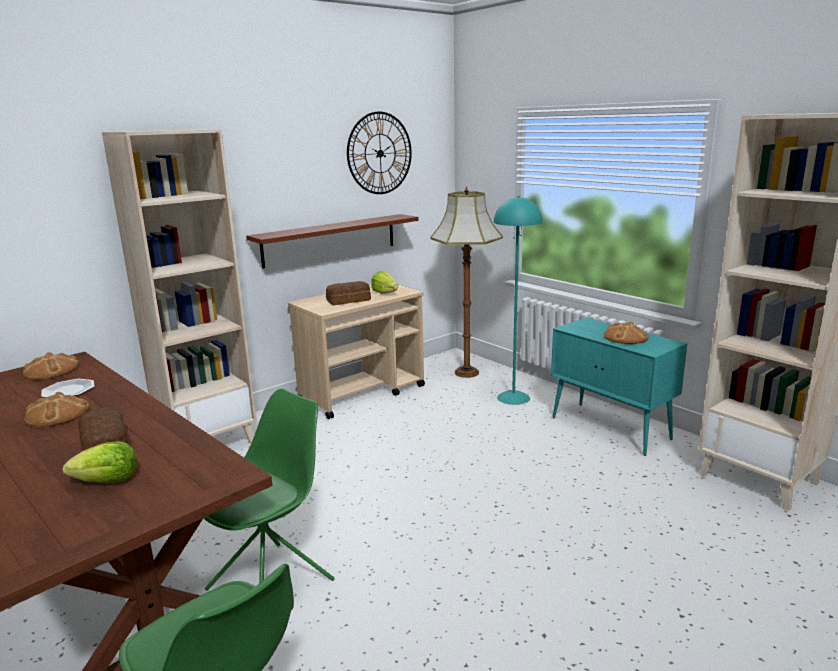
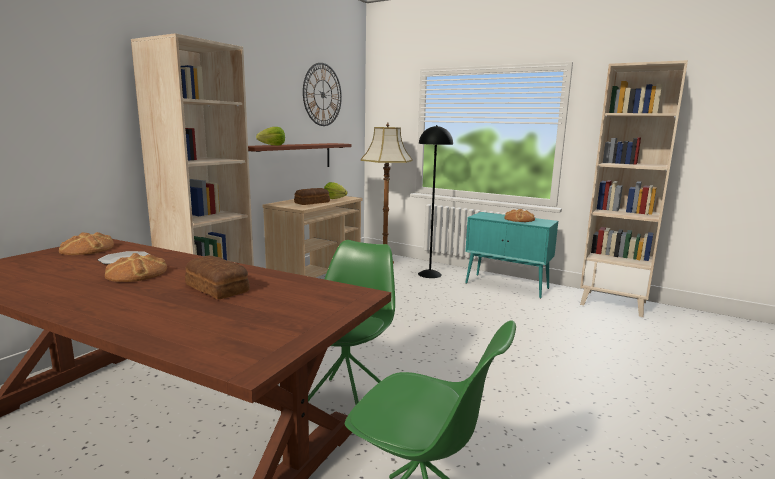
camera: 20 degrees left, 5 degrees down
(107, 481) = (252, 307): lettuce -> lettuce (272, 145)
(513, 397) = (429, 274): turquoise floor lamp -> black floor lamp

